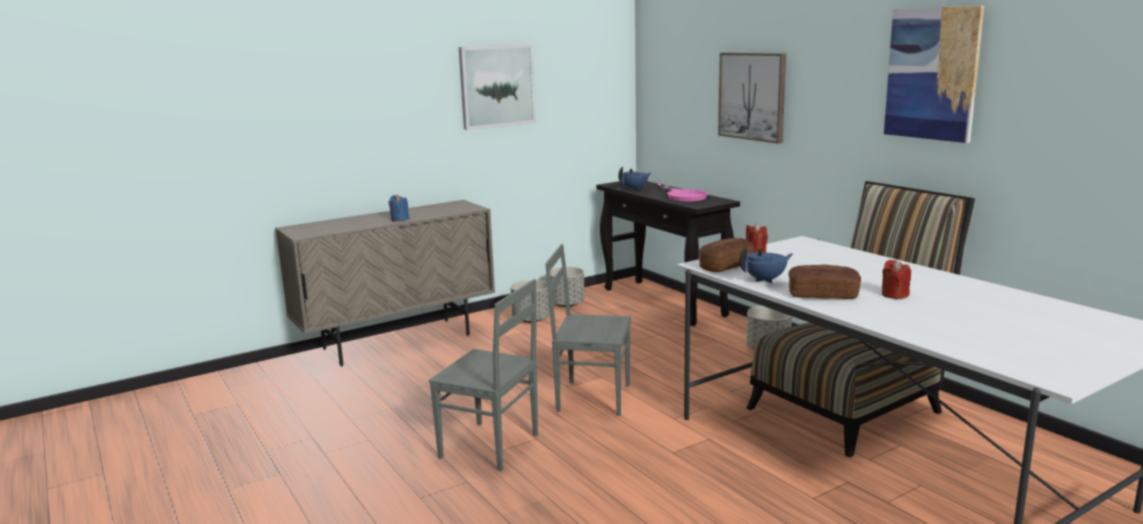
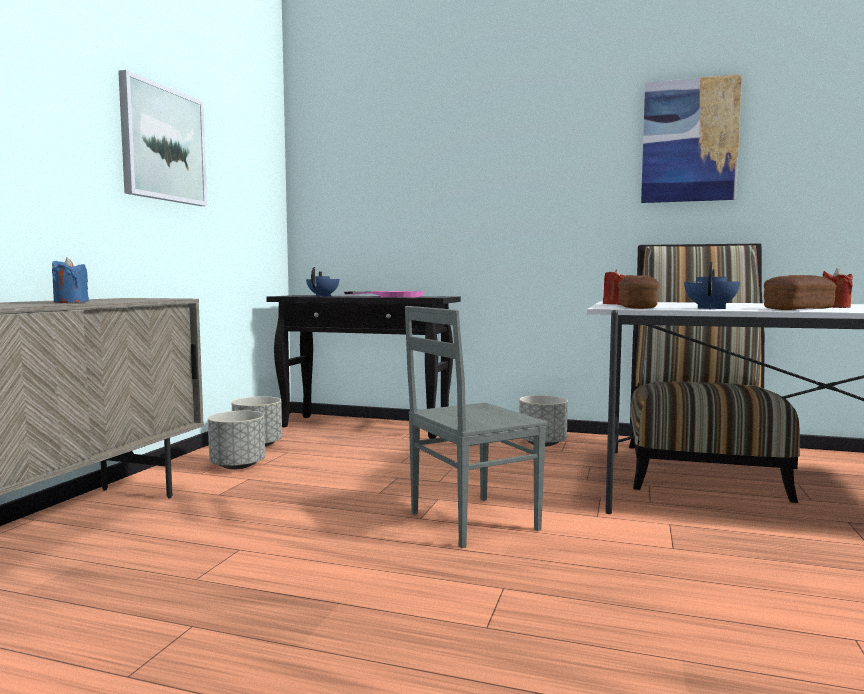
camera: 40 degrees left, 10 degrees down
(490, 447) = (465, 623): grey chair -> none
(752, 96) = (467, 184): picture -> none

